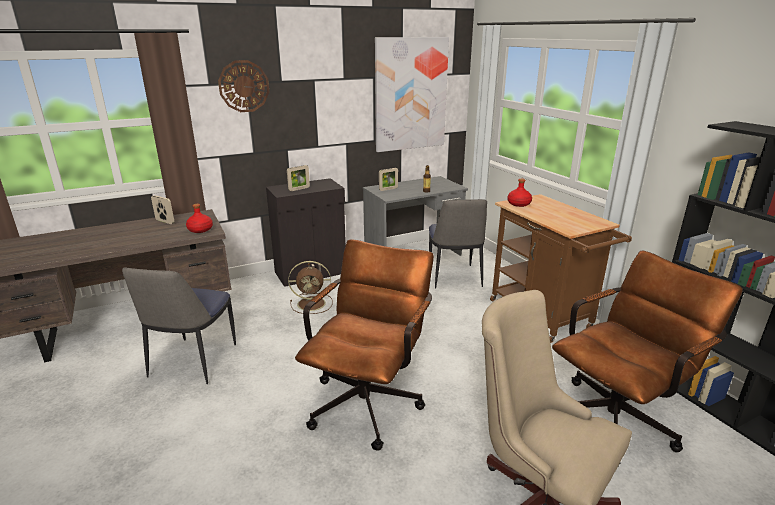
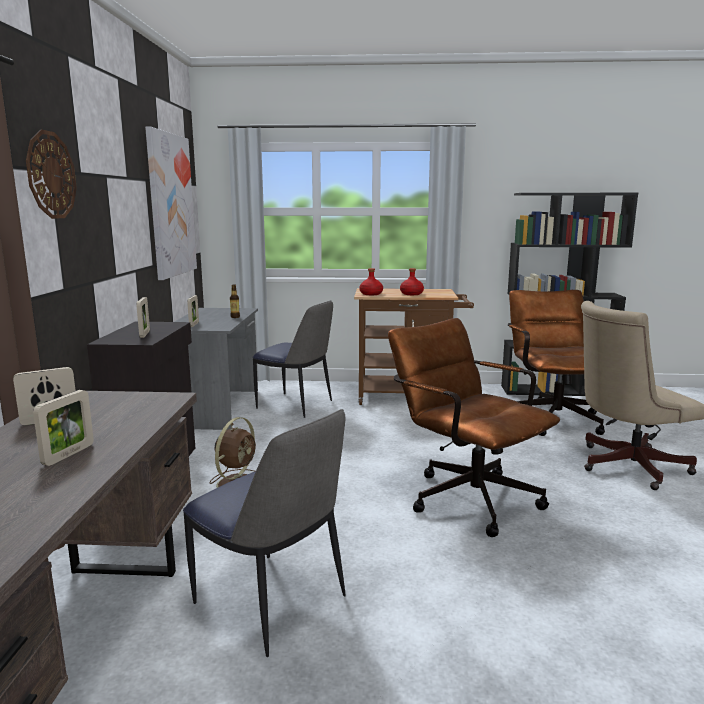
camera: 60 degrees left, 10 degrees down
(122, 239) = (68, 454): none -> picture frame
(200, 230) = (150, 402): red bottle -> red bottle (412, 294)

